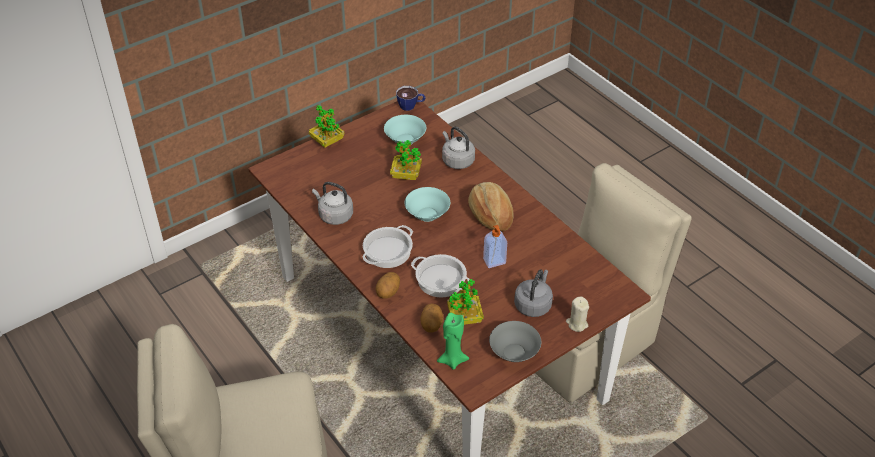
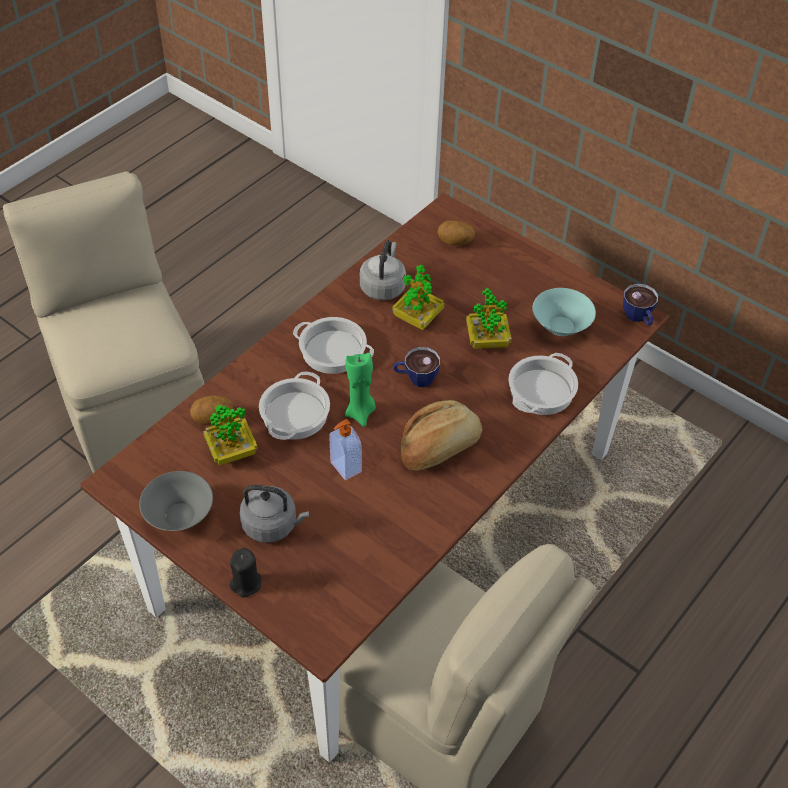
camera: 75 degrees right, 5 degrees up
(327, 141) = (522, 250): potted plant -> potted plant (417, 318)
(388, 292) = (260, 366): potato -> potato (455, 243)
(427, 215) = (415, 378): turquoise bowl -> cup
(452, 360) = (157, 451): green candle -> green candle (360, 413)
(457, 160) = (541, 390): grey kettle -> cooking pot
(577, 324) = (246, 583): beige candle -> black candle

